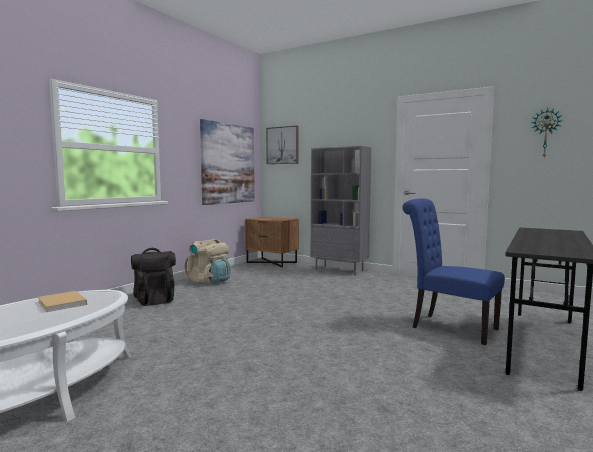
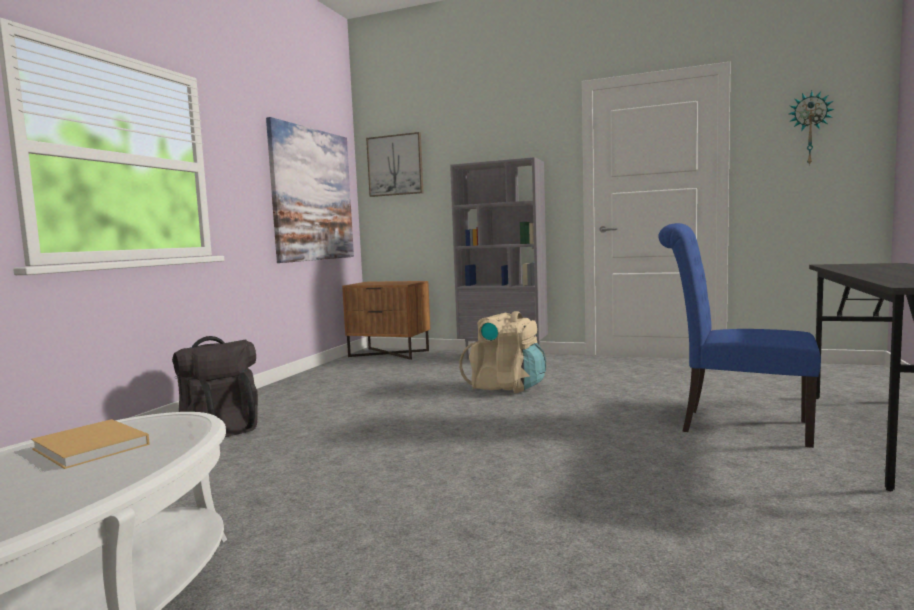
camera: 10 degrees left, 0 degrees up
(209, 281) = (303, 390): beige backpack -> beige backpack (506, 387)

